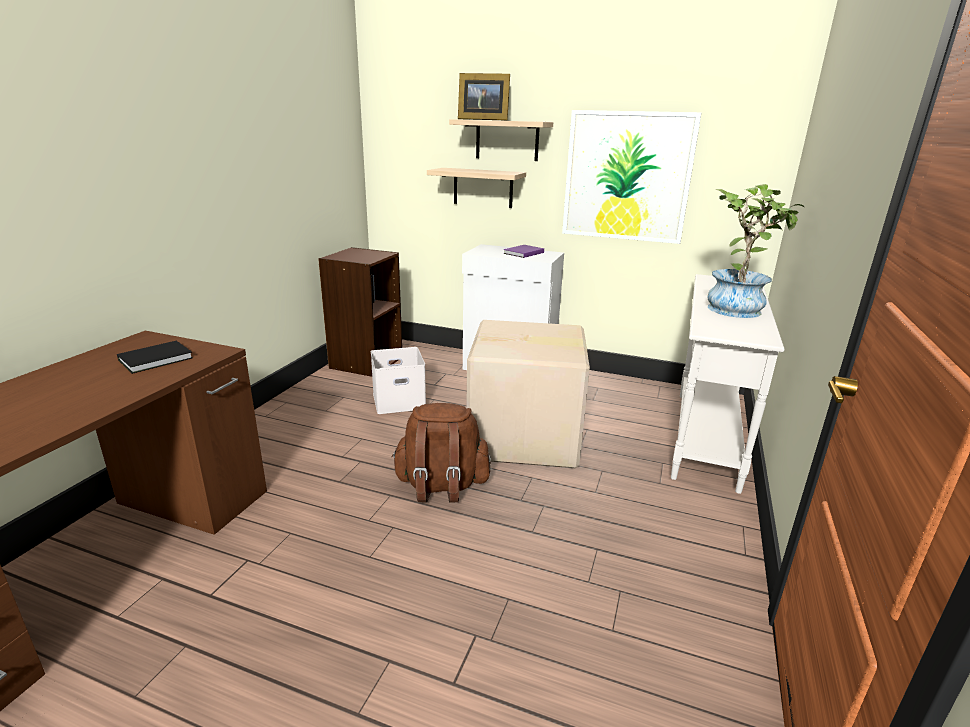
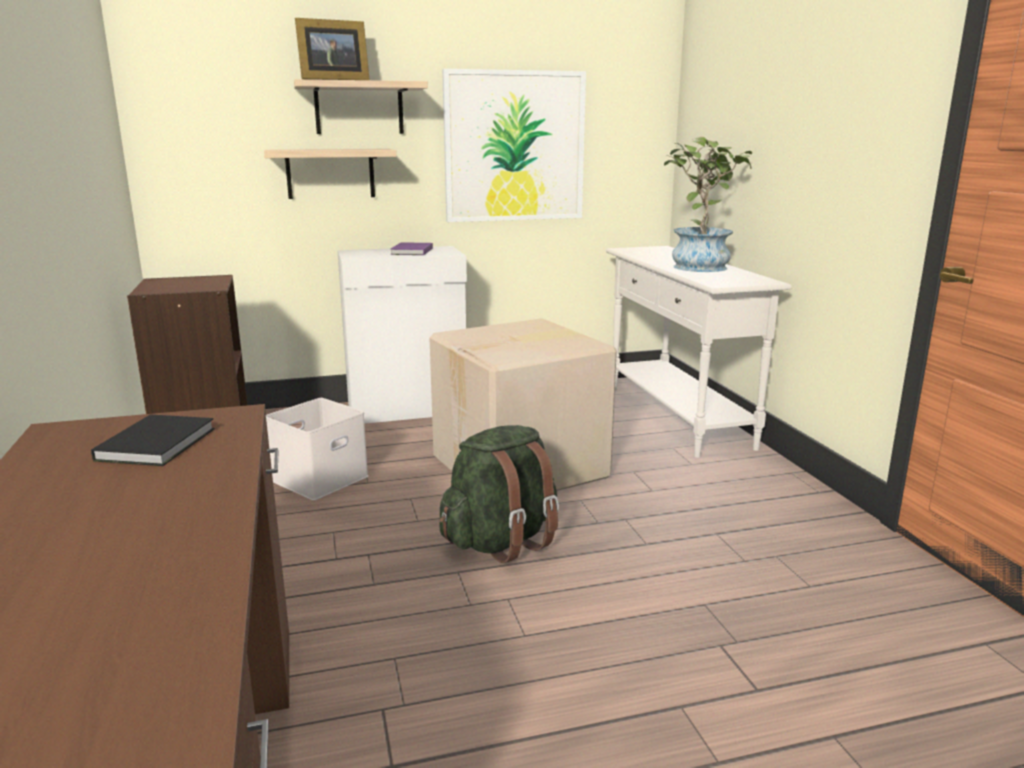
camera: 35 degrees left, 5 degrees down
(441, 486) = (501, 541): brown backpack -> green backpack

